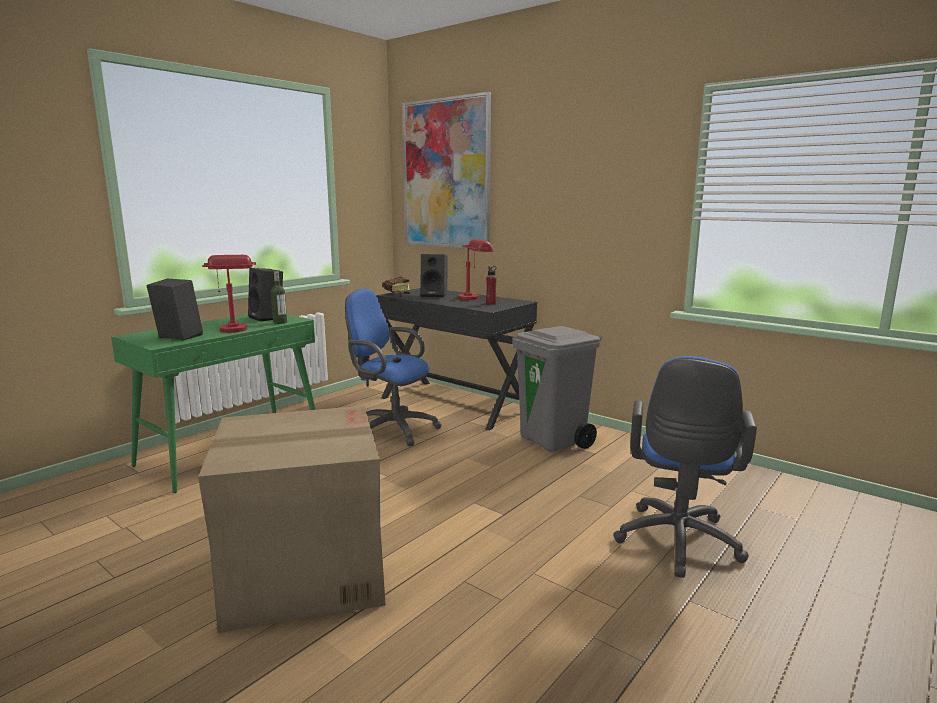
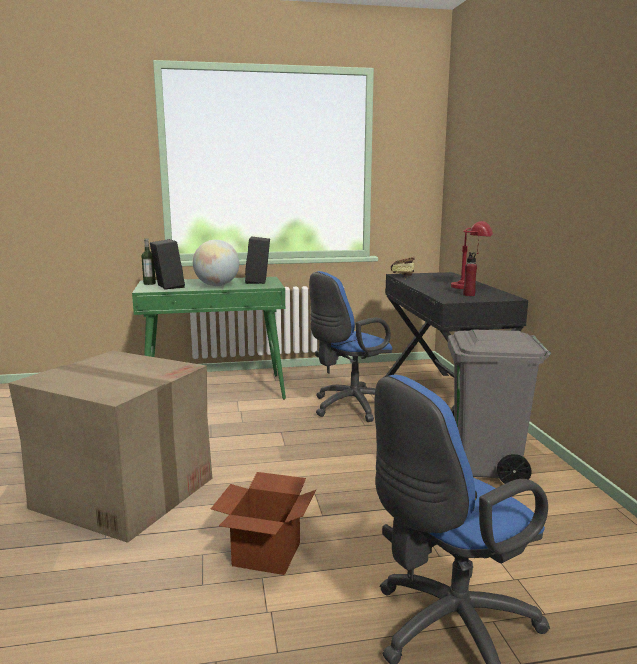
camera: 40 degrees right, 0 degrees up
(234, 328) = (217, 285): red table lamp -> globe
(280, 322) = (255, 286): bottle -> bottle (149, 283)
(391, 429) = (349, 407): blue office chair -> blue office chair turned 105 degrees counterclockwise
(435, 295) = (438, 280): black speaker -> none
(446, 174) = (478, 149): picture -> none
(510, 557) = (267, 554): none -> cardboard box

